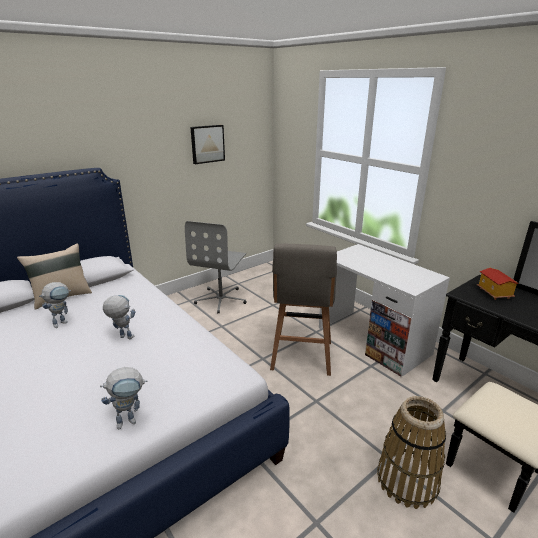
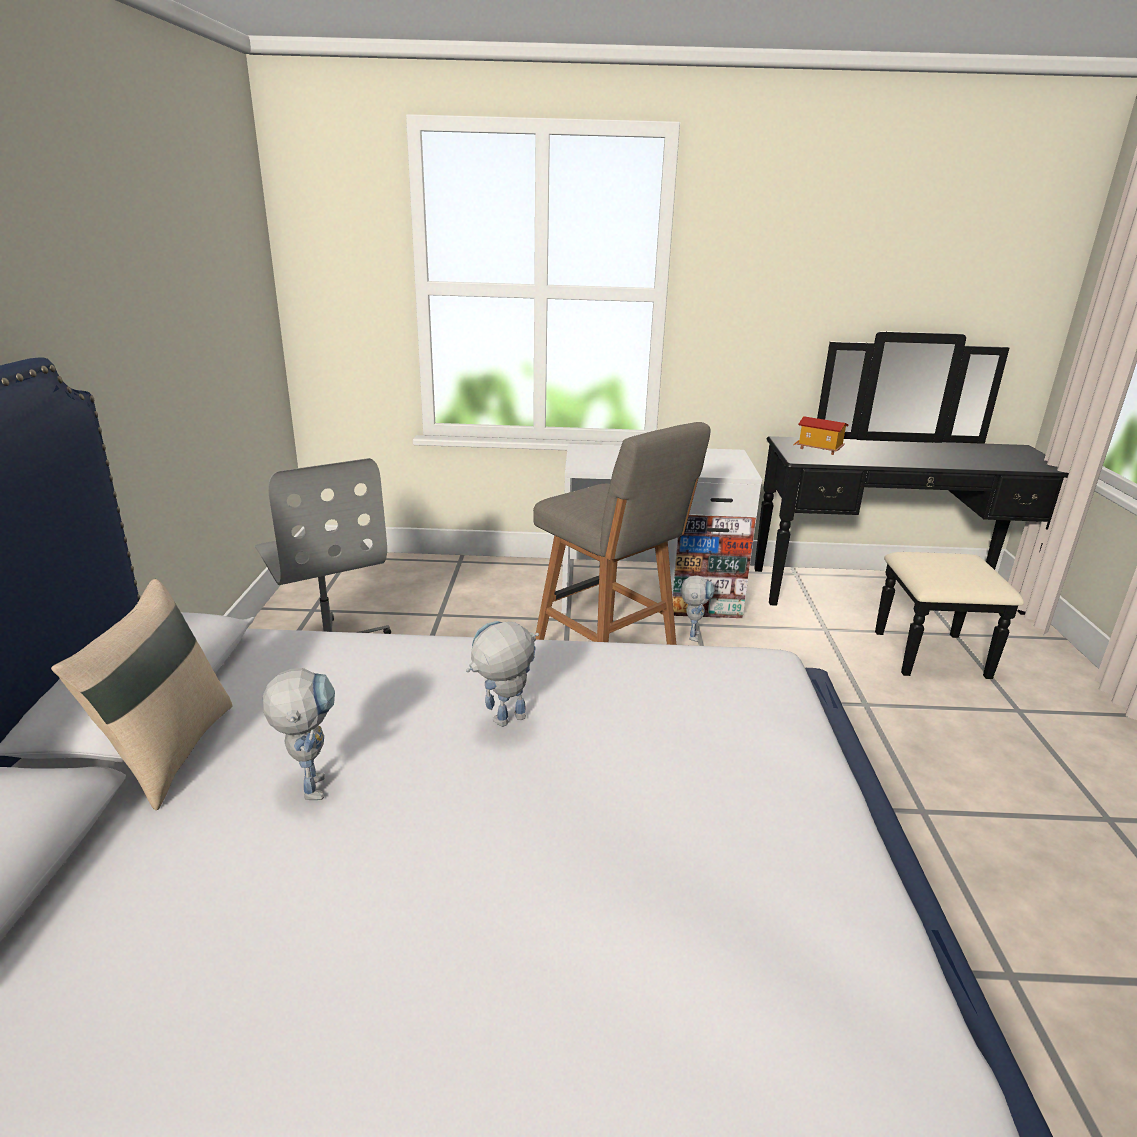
camera: 50 degrees left, 0 degrees up
(131, 420) = (796, 794): toy robot -> toy robot (692, 634)
(207, 144) = (194, 283): picture -> none
(407, 480) = (908, 712): basket -> none

